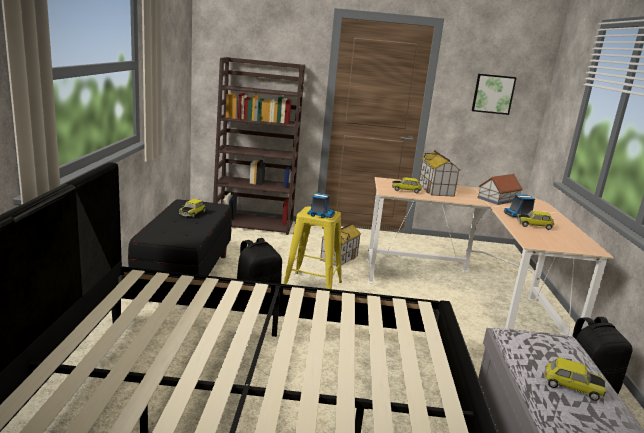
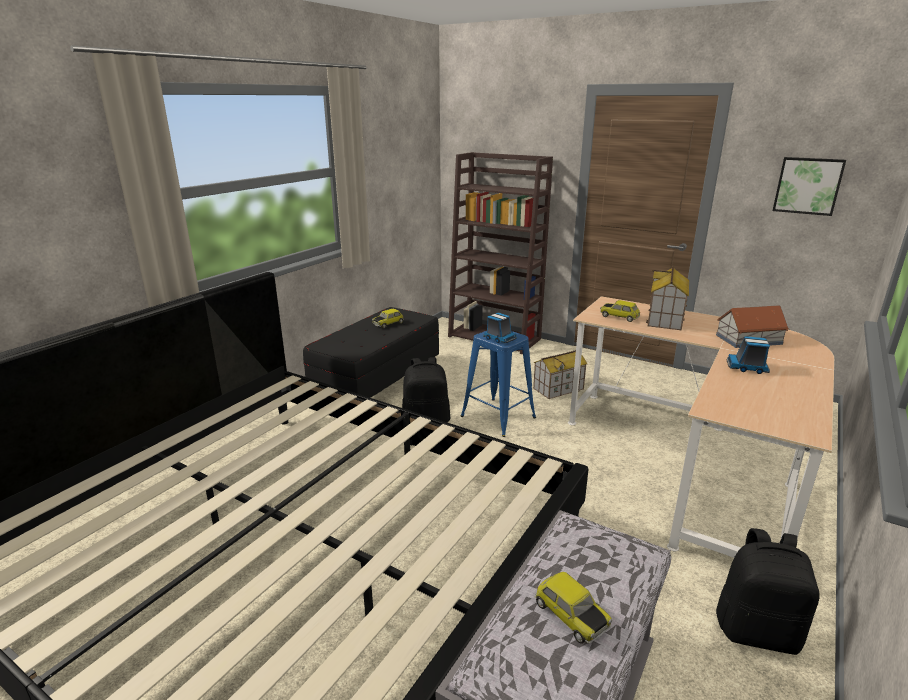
camera: 30 degrees right, 5 degrees up
(312, 286) = (498, 417): yellow stool -> blue stool
(534, 225) = (753, 384): toy car -> none

